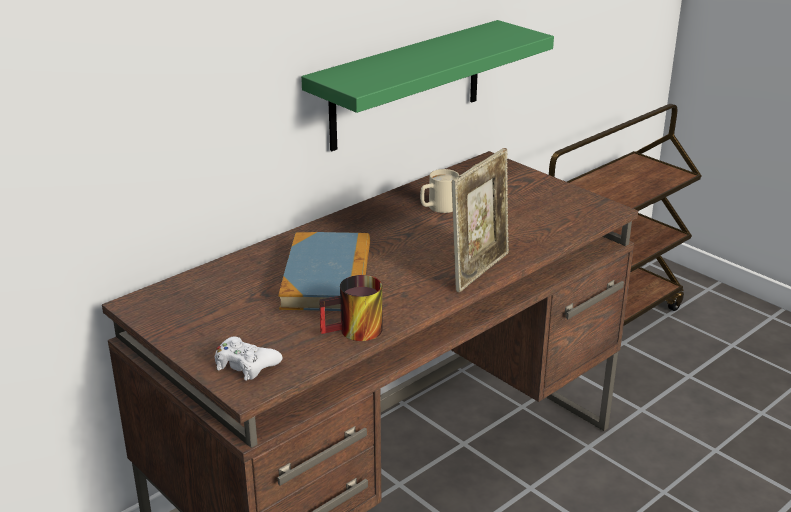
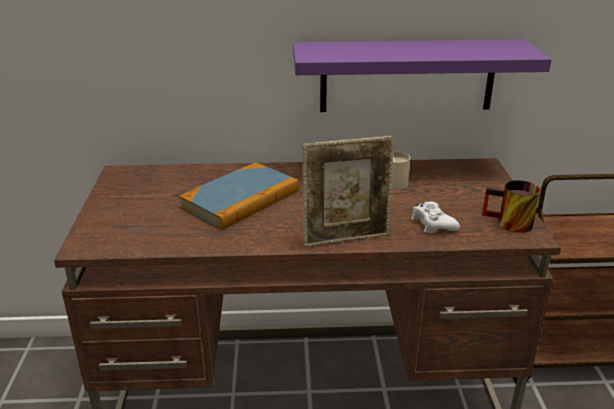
camera: 40 degrees right, 0 degrees up
(245, 365) = (106, 232): white game controller -> white game controller (432, 223)
(355, 333) = (195, 242): mug -> mug (508, 224)
(406, 85) = (407, 76): green shelf -> purple shelf

